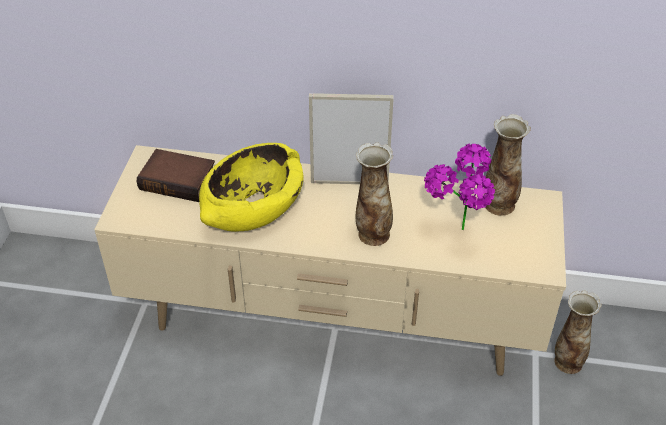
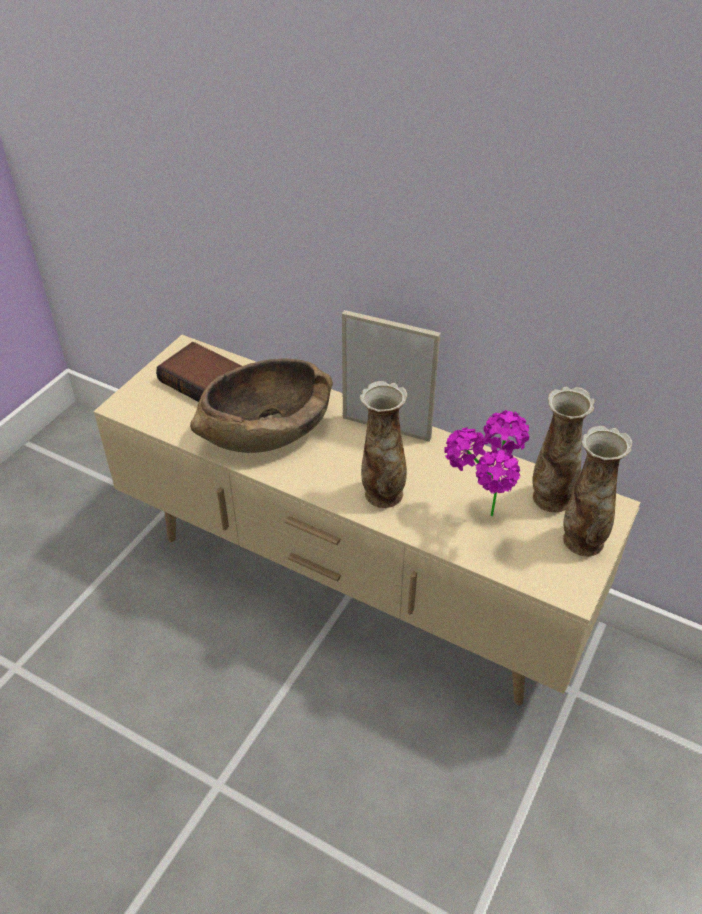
camera: 20 degrees right, 0 degrees up
(253, 207) = (266, 429): yellow bowl -> brown bowl
(567, 362) = (608, 715): vase -> vase (581, 540)

